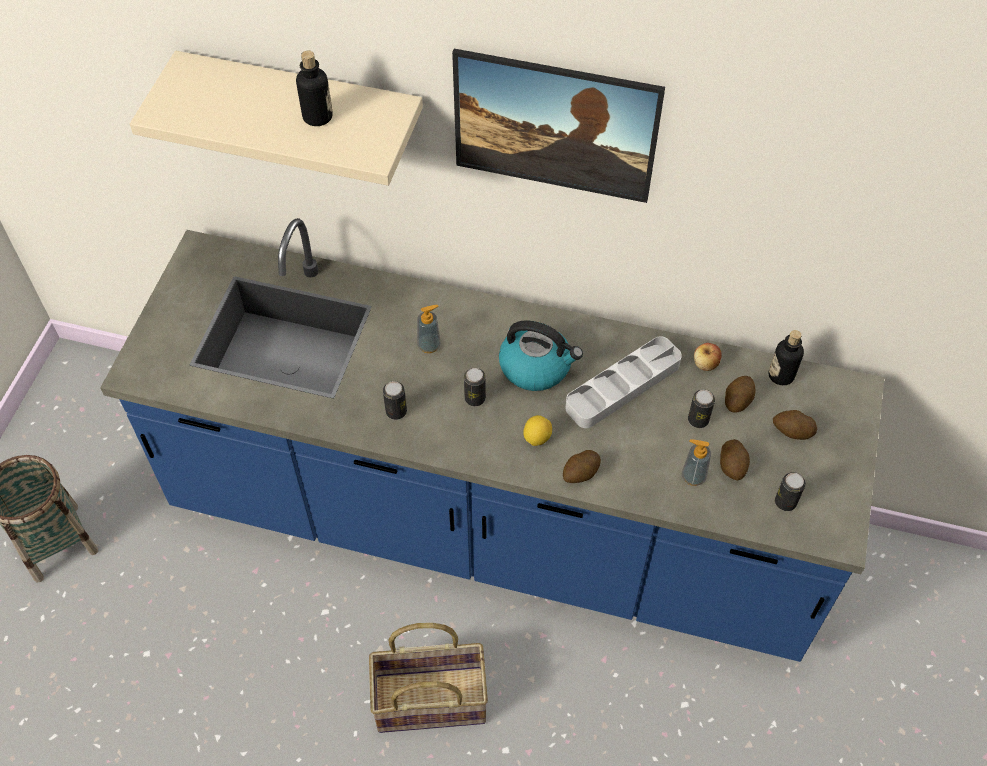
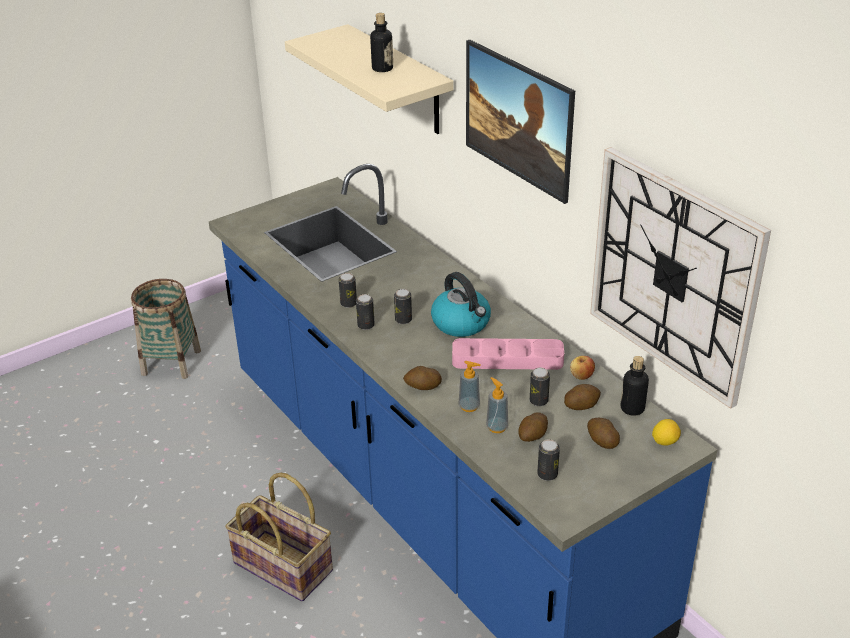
camera: 40 degrees right, 20 degrees down
(429, 345) = (407, 283): soap dispenser -> soap dispenser (469, 406)
(445, 430) = (366, 325): none -> can
(537, 437) = (417, 356): lemon -> lemon (664, 442)
(623, 386) = (507, 359): grey tray -> pink tray
(823, 242) = (673, 275): none -> wall clock

